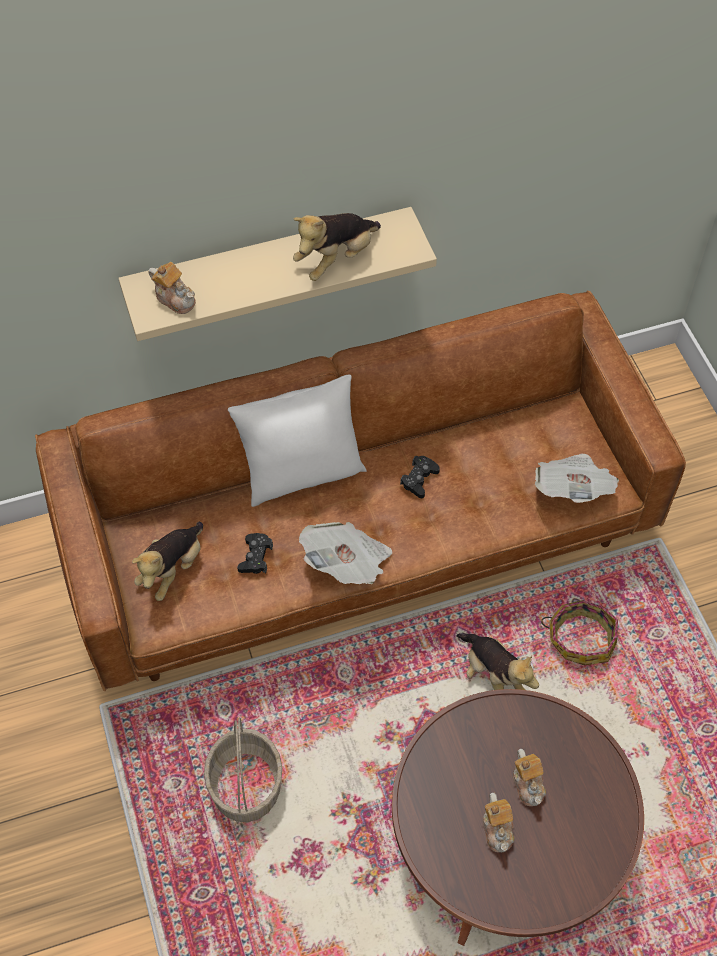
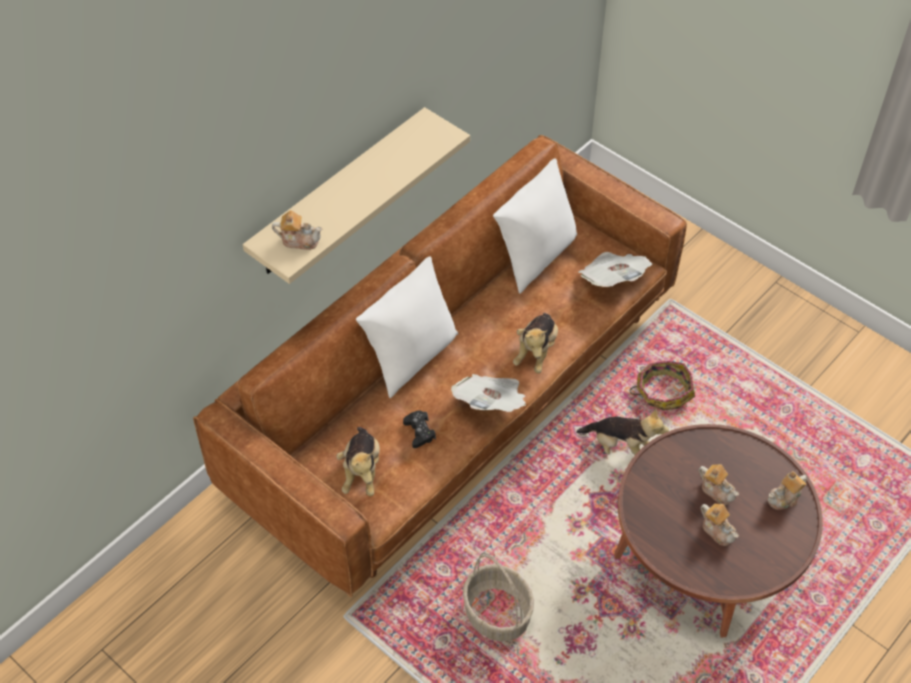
camera: 30 degrees left, 5 degrees down
(336, 259) = (398, 164): plush toy -> plush toy (536, 351)
(419, 479) = (500, 322): black game controller -> none
(505, 425) = (535, 257): none -> white pillow
(599, 834) = (784, 498): none -> teapot

